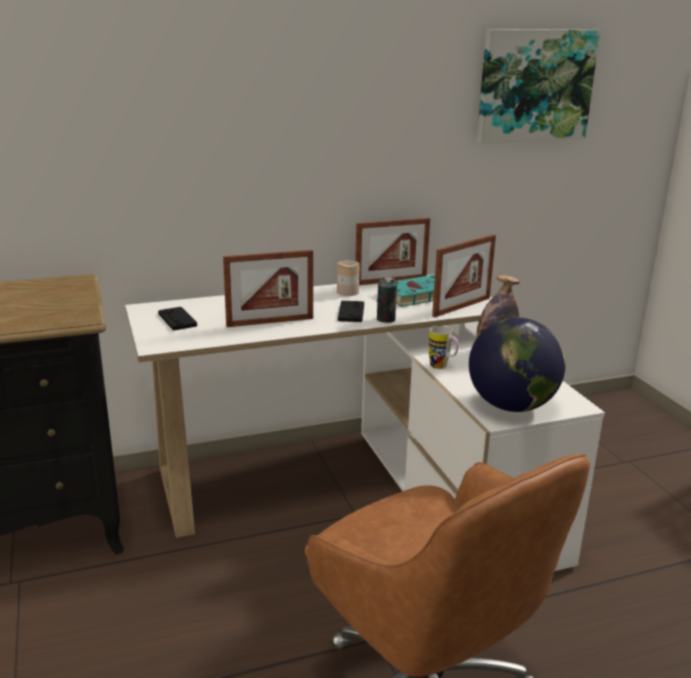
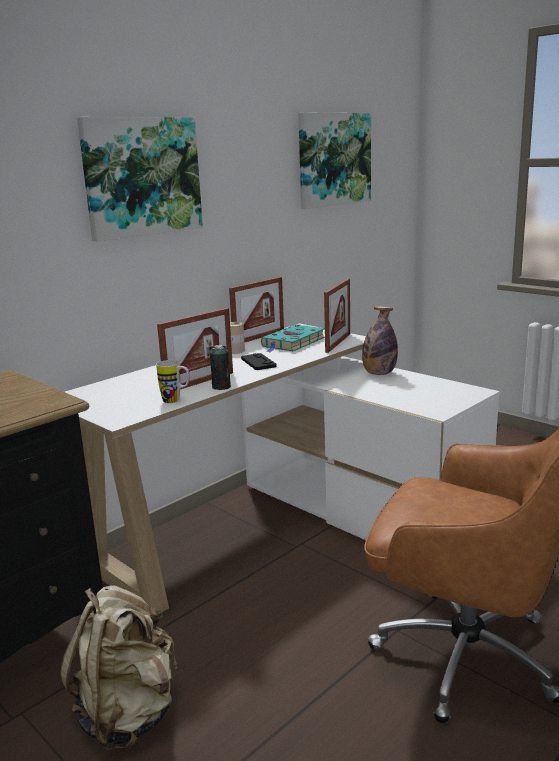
camera: 25 degrees left, 5 degrees down
(90, 616) = (128, 713): none -> beige backpack
(177, 319) = (110, 398): black game controller -> none
(263, 96) = (141, 177): none -> picture
(385, 319) = (293, 361): can -> can (221, 387)
(442, 367) = (354, 390): mug -> mug (176, 401)
(512, 405) = (436, 402): globe -> none

